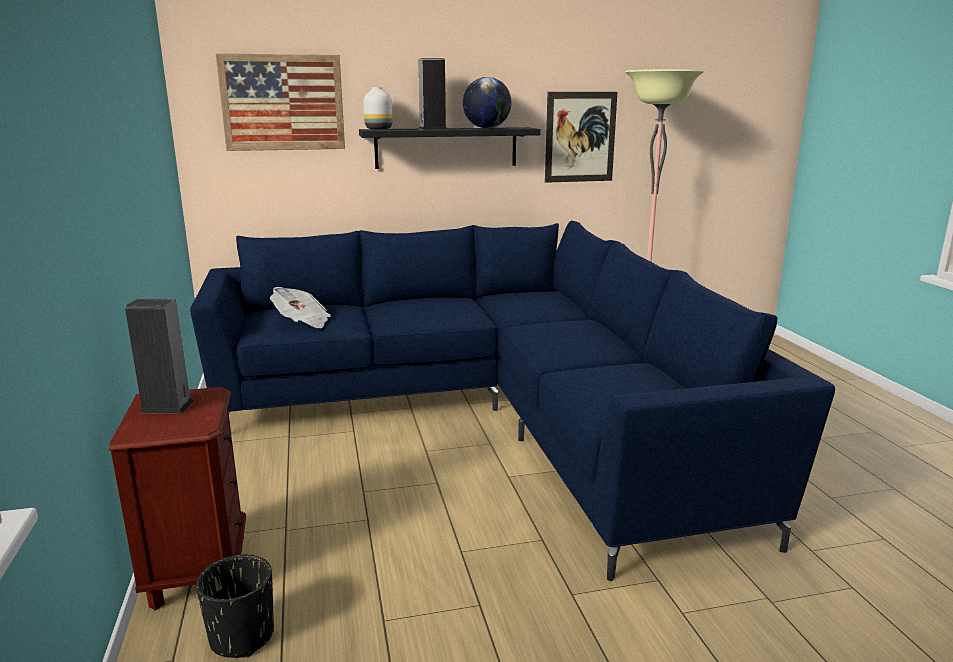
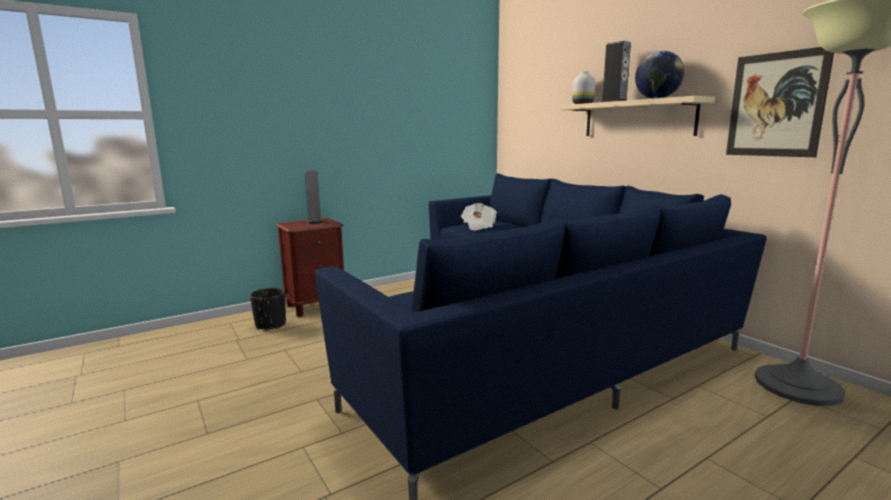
camera: 70 degrees right, 5 degrees down
(282, 103) = (542, 90): picture -> none
(446, 147) = (637, 119): black shelf -> beige shelf

